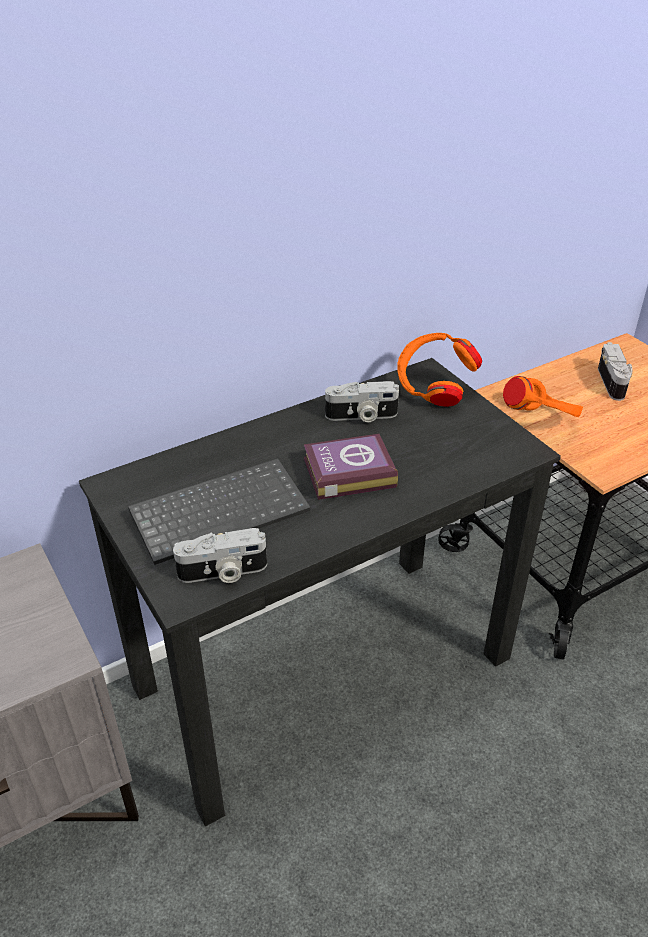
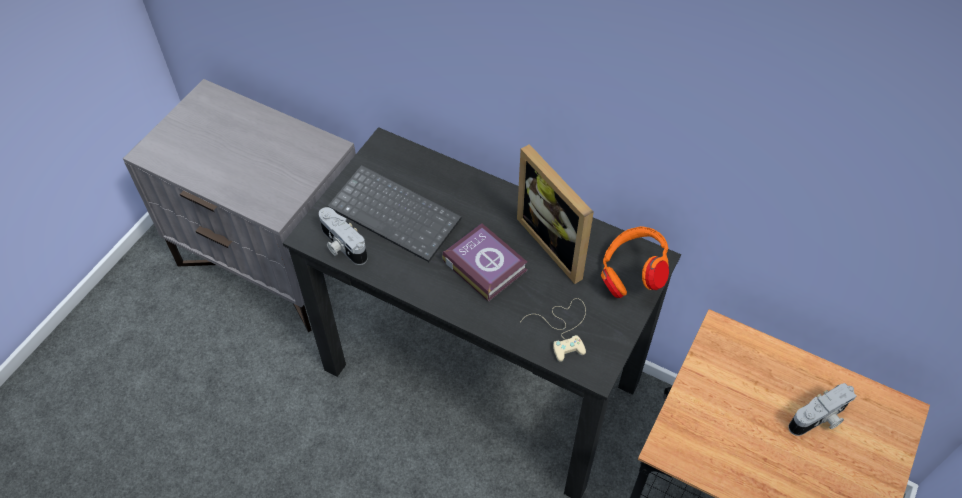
camera: 60 degrees right, 15 degrees up
(361, 416) = (558, 243): camera -> picture frame
(465, 450) = (563, 328): none -> beige game controller
(539, 422) = (701, 377): orange headphones -> none

